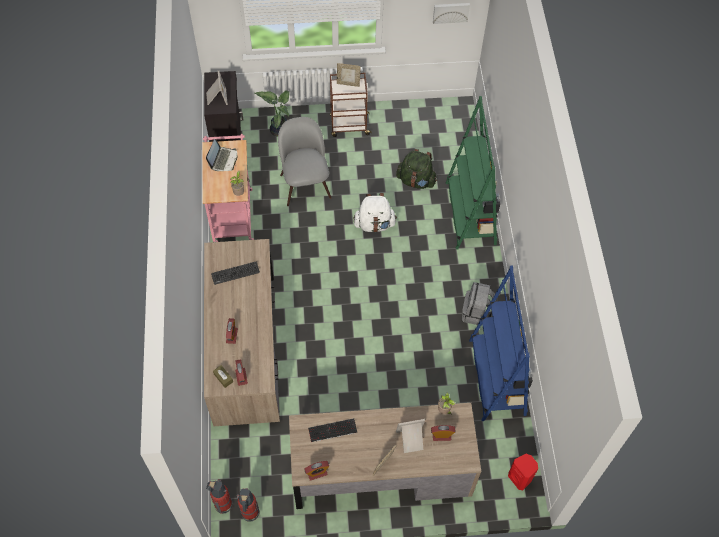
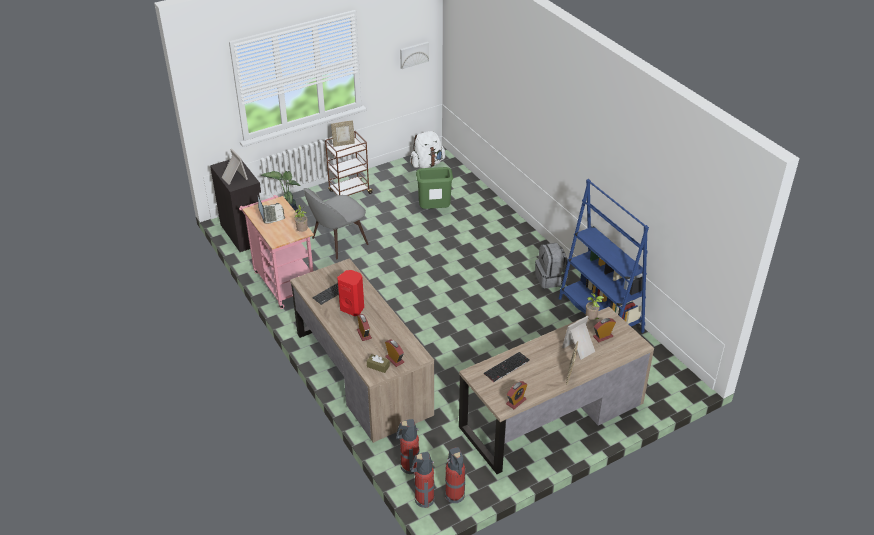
camera: 25 degrees left, 20 degrees down
(229, 465) = (409, 466): none -> fire extinguisher
(305, 184) = (337, 242): grey chair -> grey chair turned 90 degrees counterclockwise
(374, 224) = (419, 249): white backpack -> white backpack (427, 164)
(416, 181) = (434, 210): green backpack -> green trash can
(470, 213) = (496, 217): green bookcase -> none
(520, 478) = (672, 376): red speaker -> red speaker (353, 308)

